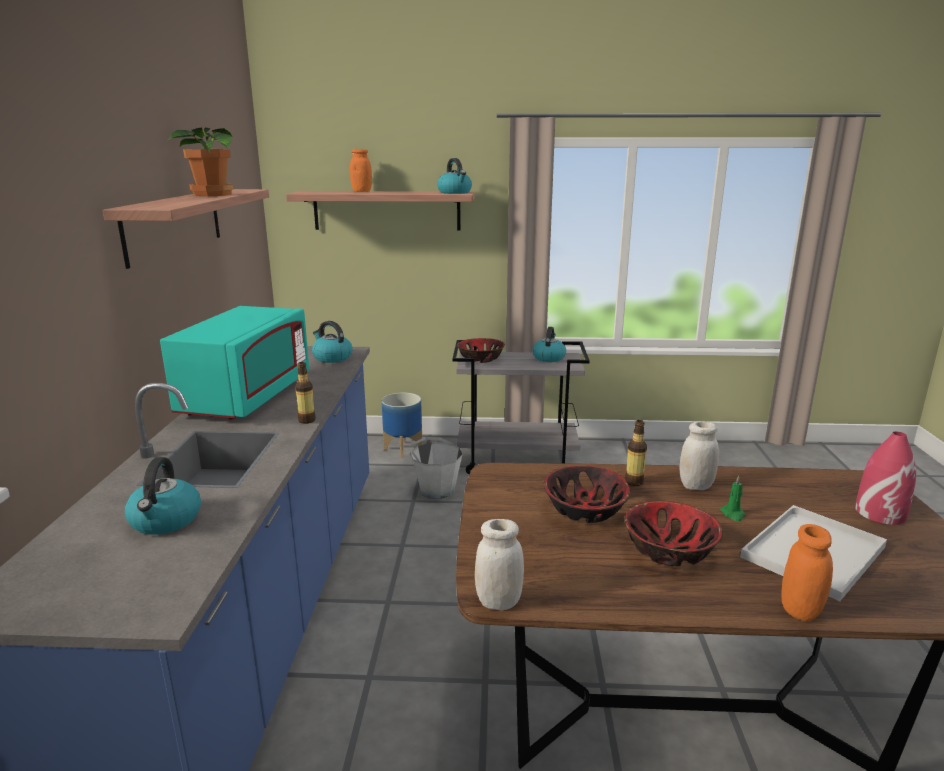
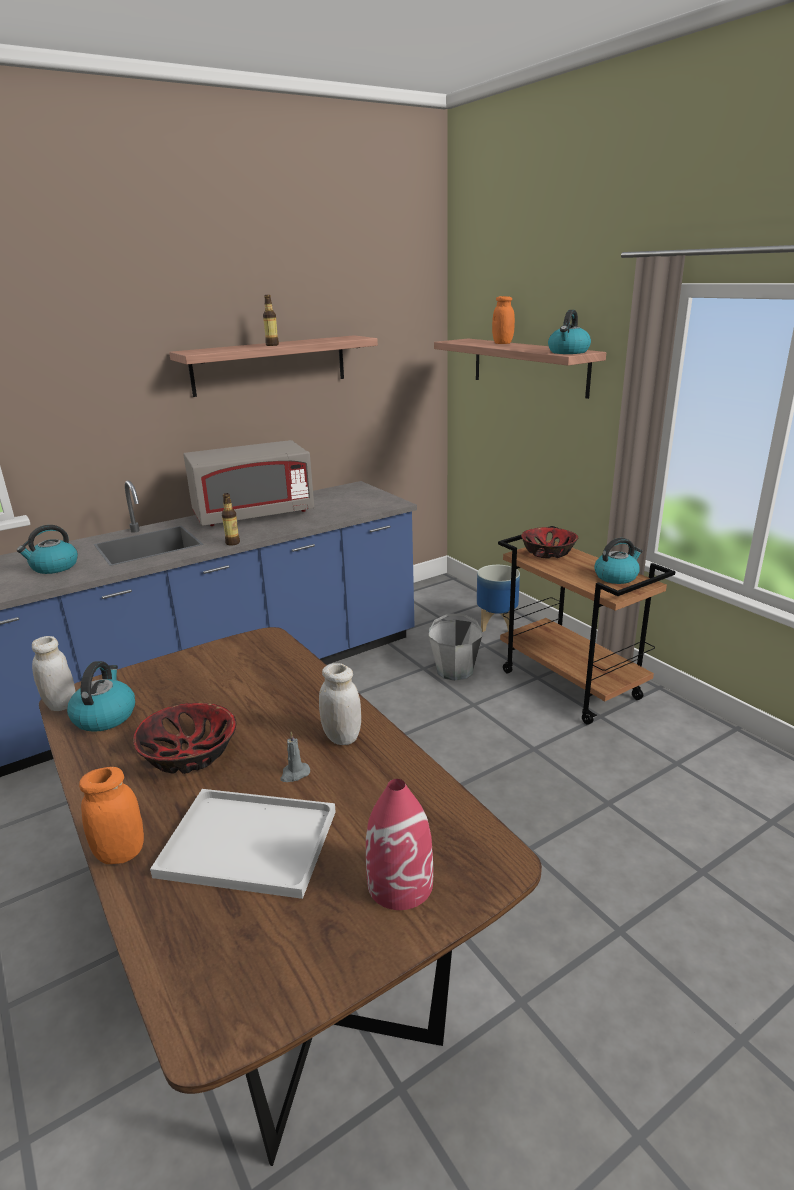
camera: 55 degrees right, 5 degrees up
(212, 195) = (300, 342): potted plant -> none
(247, 397) = (253, 515): turquoise microwave -> grey microwave
(332, 357) = (368, 505): kettle -> kettle (105, 716)
(518, 460) = (571, 685): grey cart -> brown cart
(585, 510) = (233, 695): bowl -> none
(634, 482) = (314, 702): bottle -> bottle (272, 345)
(733, 514) = (294, 774): green candle -> grey candle

